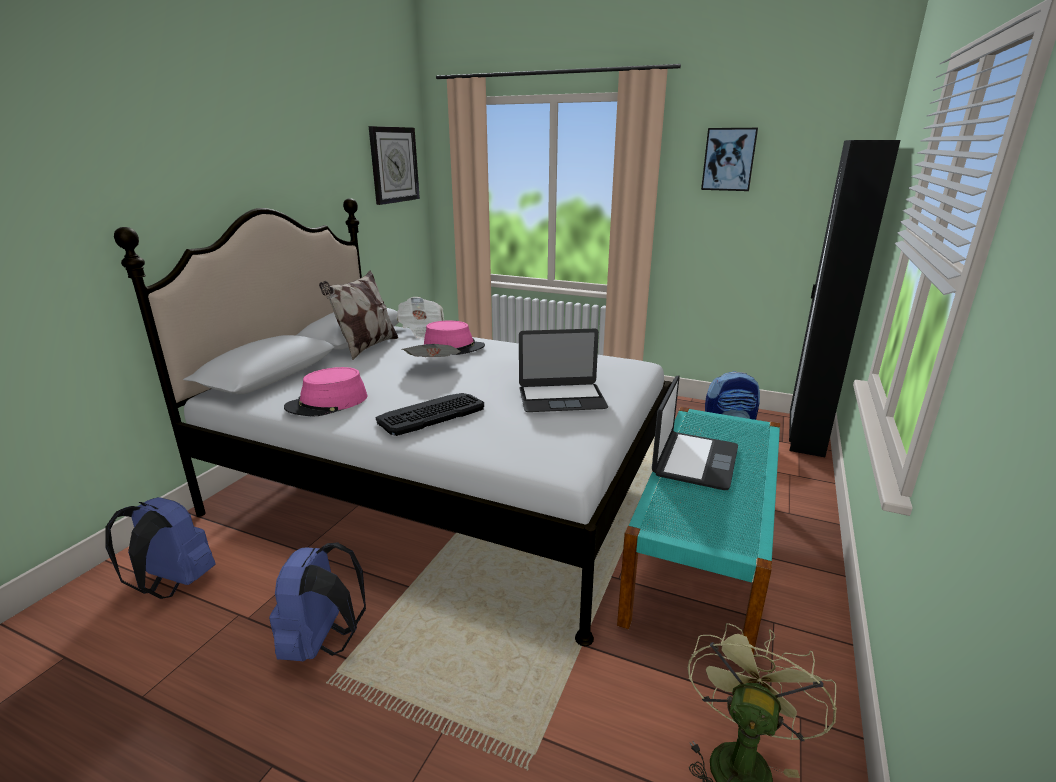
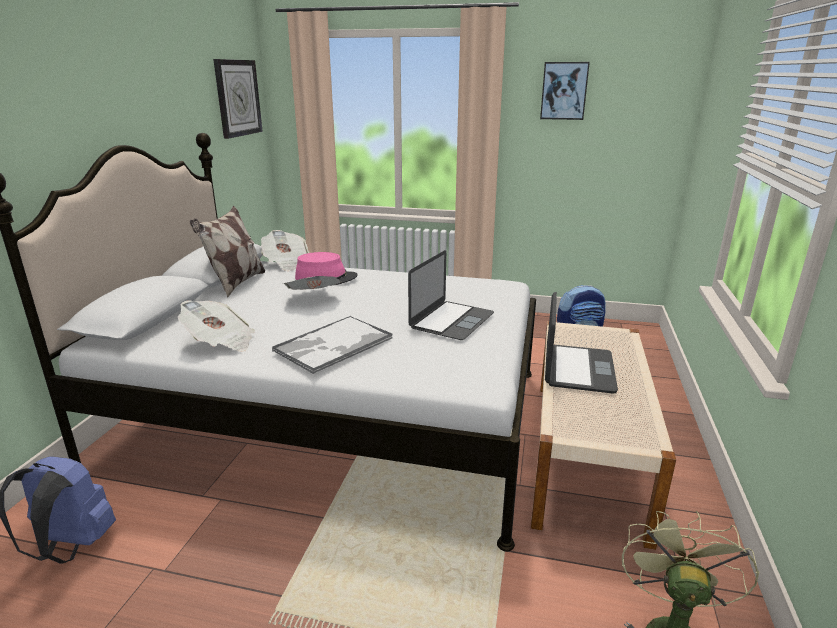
camera: 10 degrees left, 0 degrees up
(323, 643) = (252, 584): blue backpack -> none
(327, 403) = (221, 342): pink hat -> newspaper
(430, 414) = (333, 345): keyboard -> tray
(561, 398) = (452, 320): laptop -> laptop turned 45 degrees counterclockwise
(701, 551) = (585, 452): turquoise bench -> beige bench
(805, 436) = (643, 339): black wardrobe -> none

